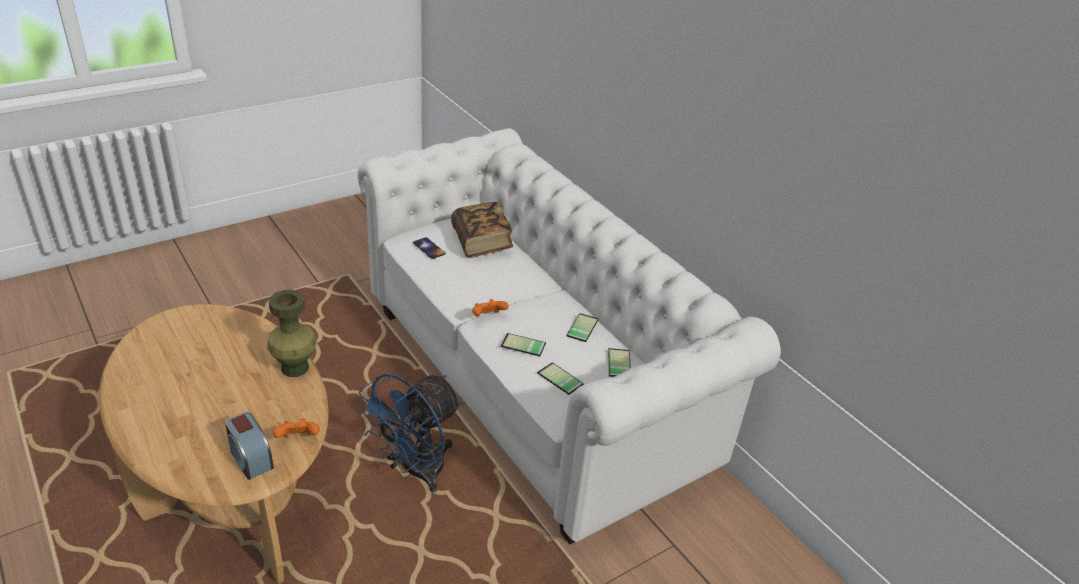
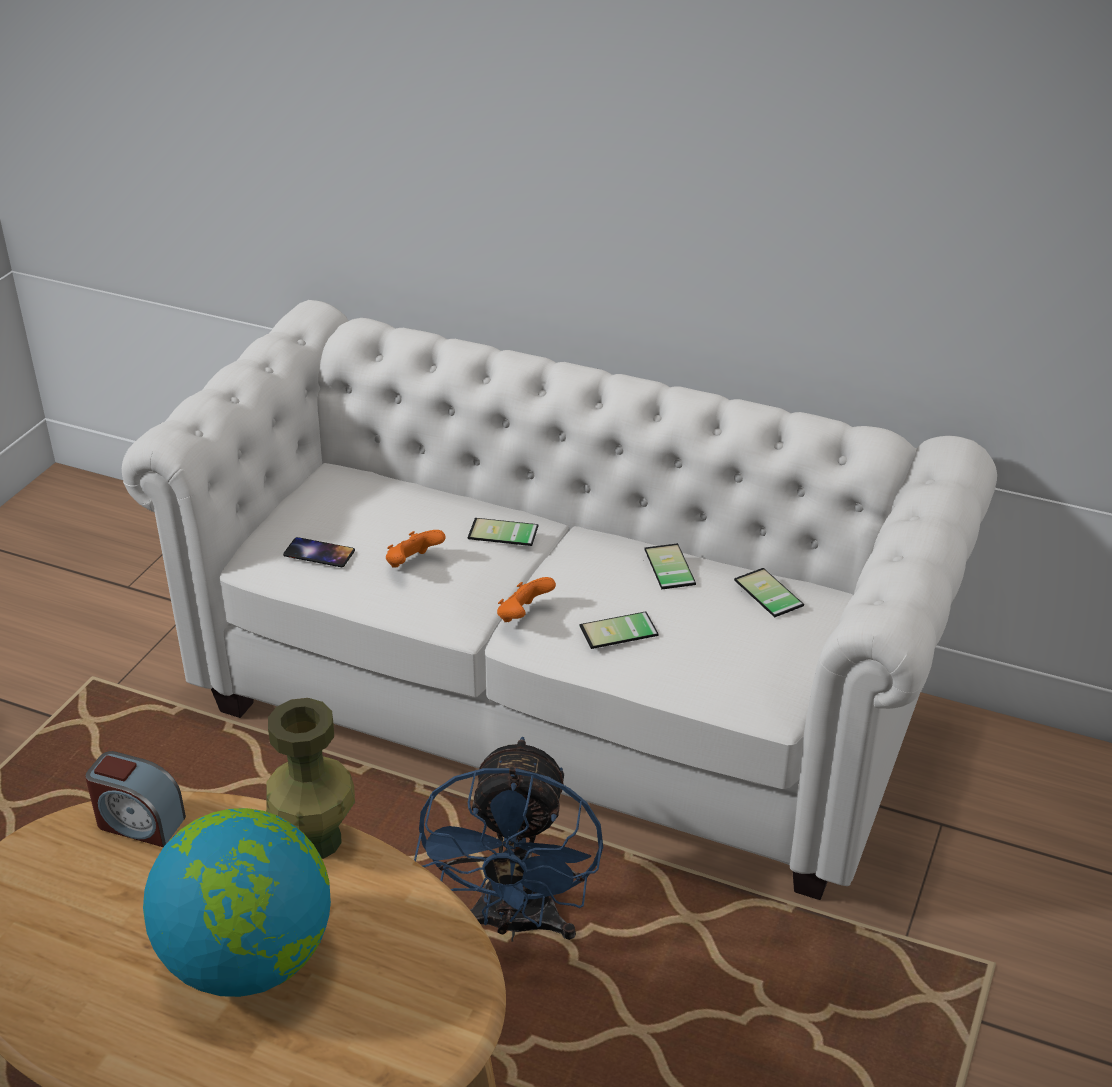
camera: 30 degrees left, 0 degrees up
(217, 401) = (249, 960): none -> globe
(250, 459) = (409, 1012): alarm clock -> alarm clock (139, 822)
(298, 439) = (447, 941): orange game controller -> orange game controller (413, 564)
(481, 242) = (390, 507): book -> none
(558, 380) = (718, 655): phone -> phone (502, 534)

